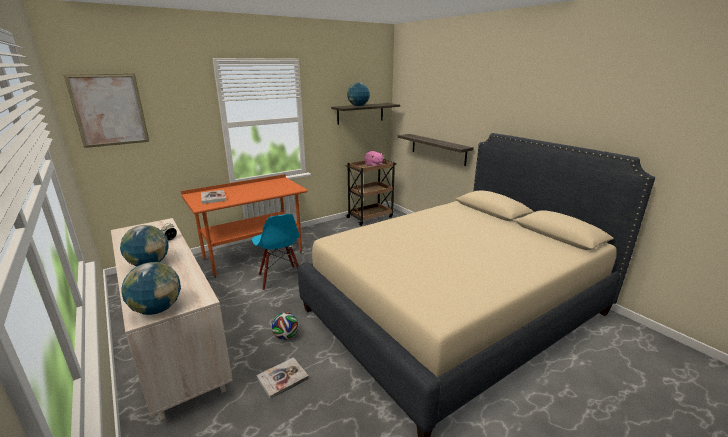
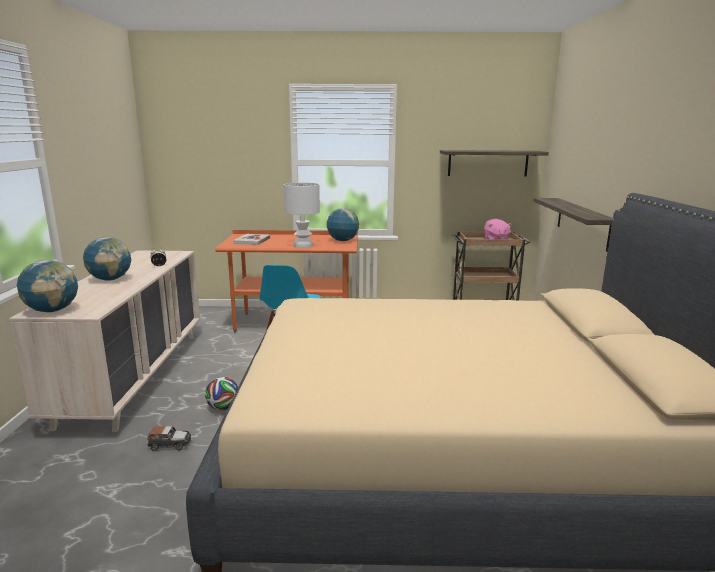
camera: 35 degrees right, 5 degrees down
(109, 110) = (182, 136): picture -> none
(263, 194) = (302, 245): none -> white table lamp
(282, 378) = (169, 444): book -> toy car
(358, 106) = (477, 150): globe -> globe (342, 240)

